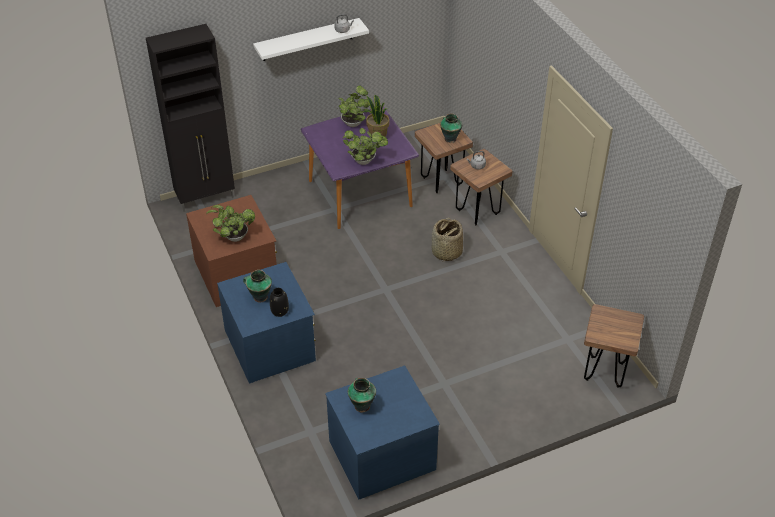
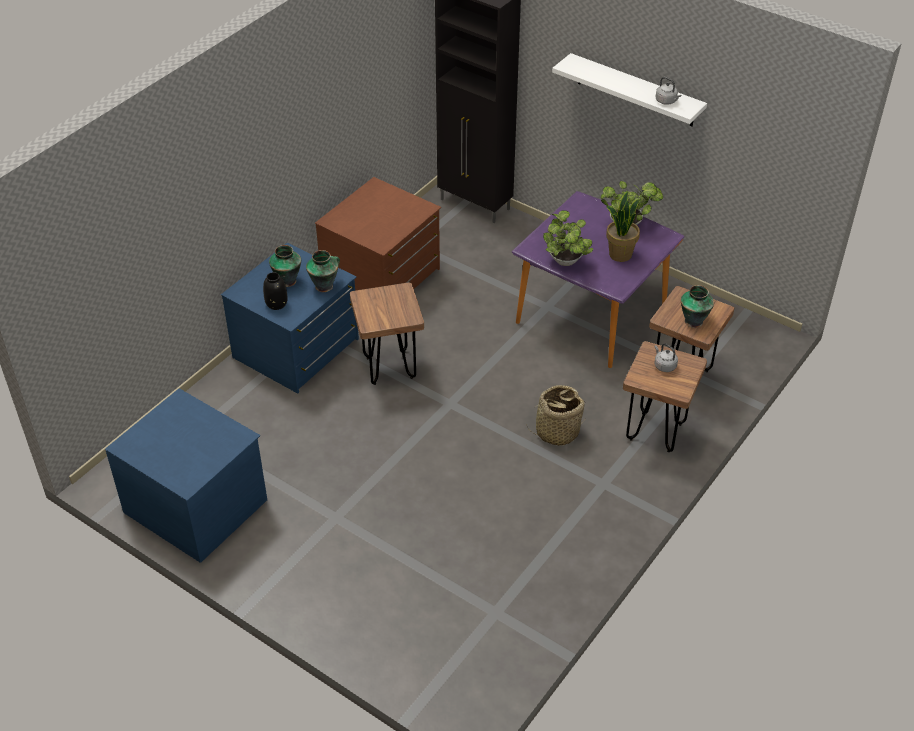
camera: 60 degrees right, 0 degrees up
(233, 237) = (363, 223): potted plant -> none
(362, 405) = (177, 424): vase -> vase (325, 286)
(604, 372) = (464, 675): brown stool -> brown stool (389, 368)

